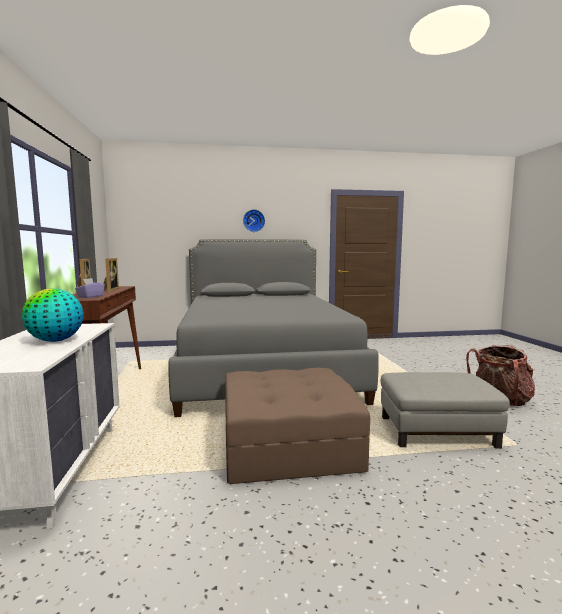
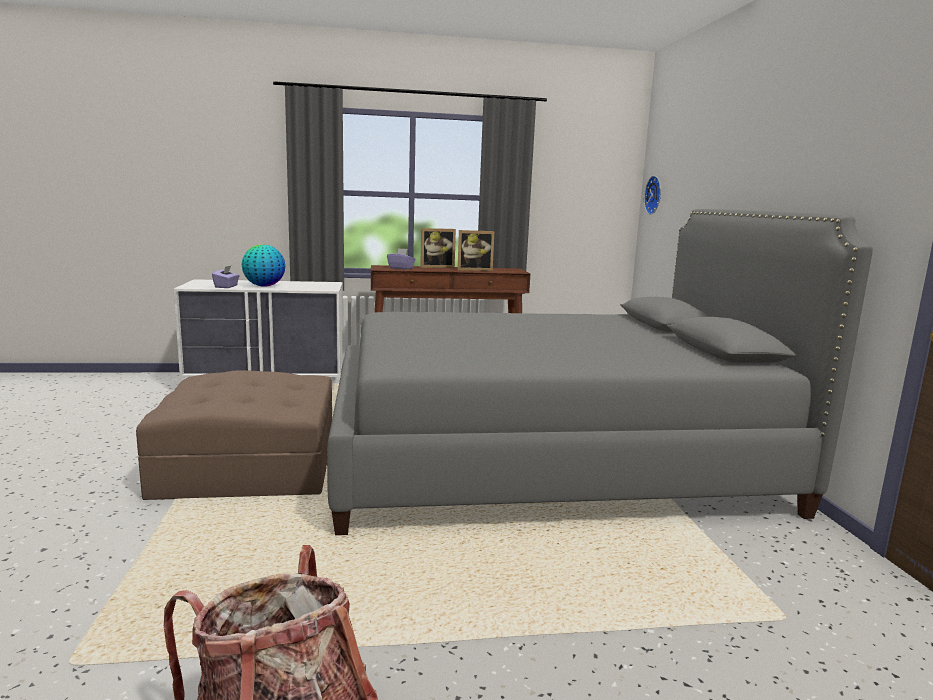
camera: 90 degrees right, 5 degrees up
(46, 352) = (226, 286): none -> purple tissue box
(253, 220) = (780, 165): wall clock -> wall clock (655, 195)
(436, 432) = (193, 579): grey ottoman -> none

